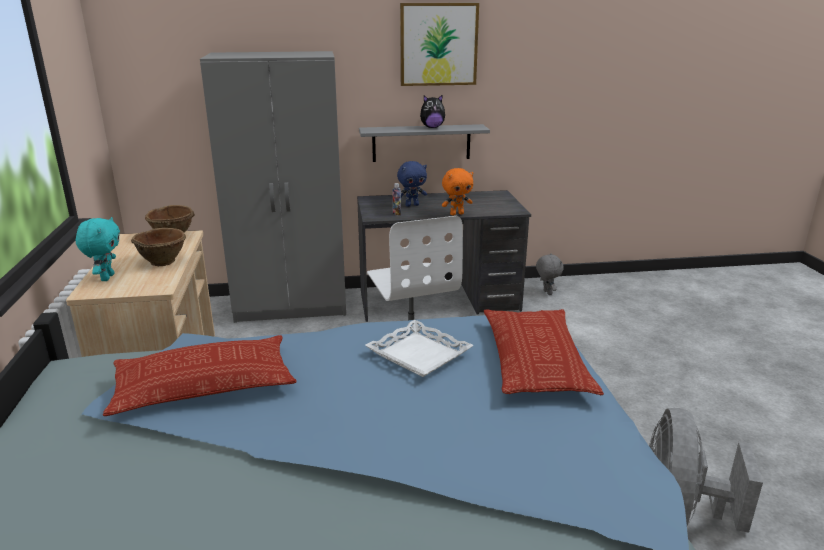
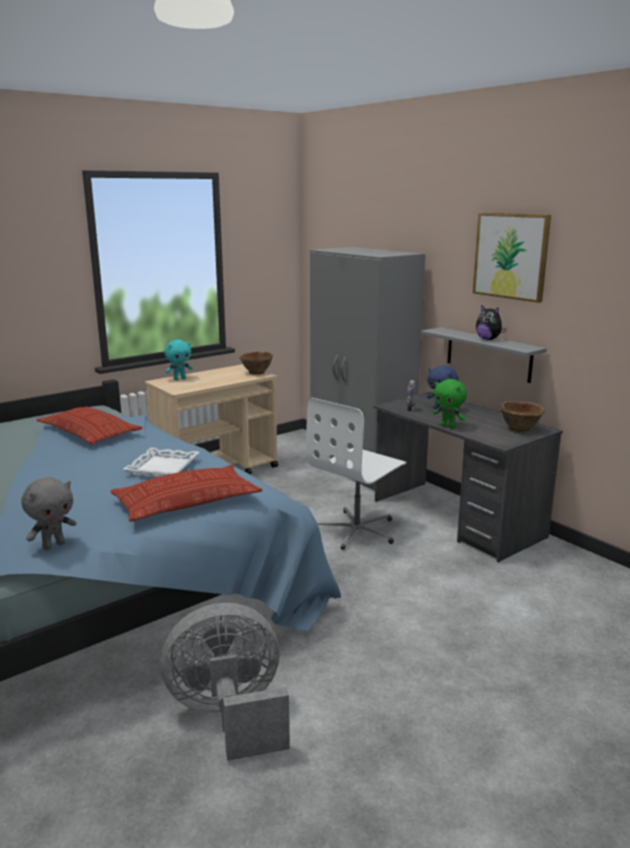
camera: 60 degrees right, 5 degrees down
(163, 261) = (215, 381): brown bowl -> brown bowl (520, 429)
(456, 214) = (448, 426): orange plush toy -> green plush toy
(546, 292) = (566, 567): grey plush toy -> grey plush toy (54, 545)

